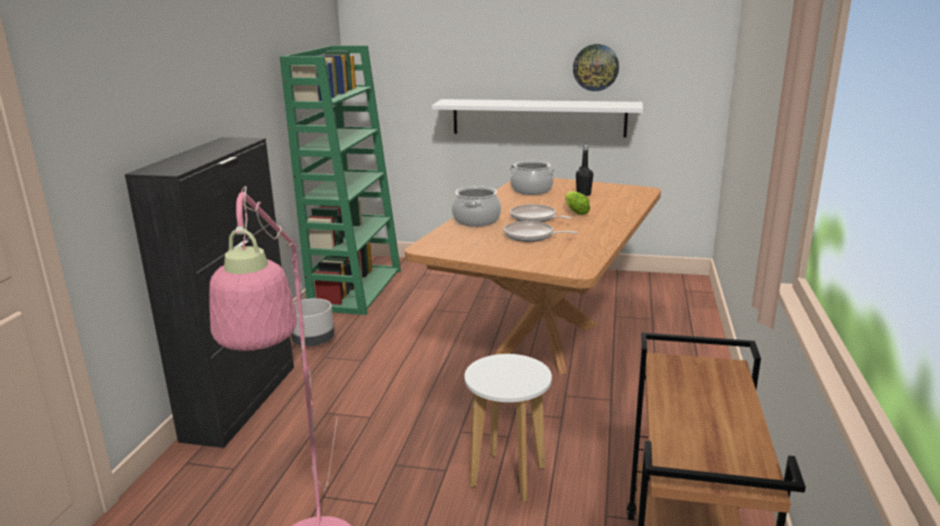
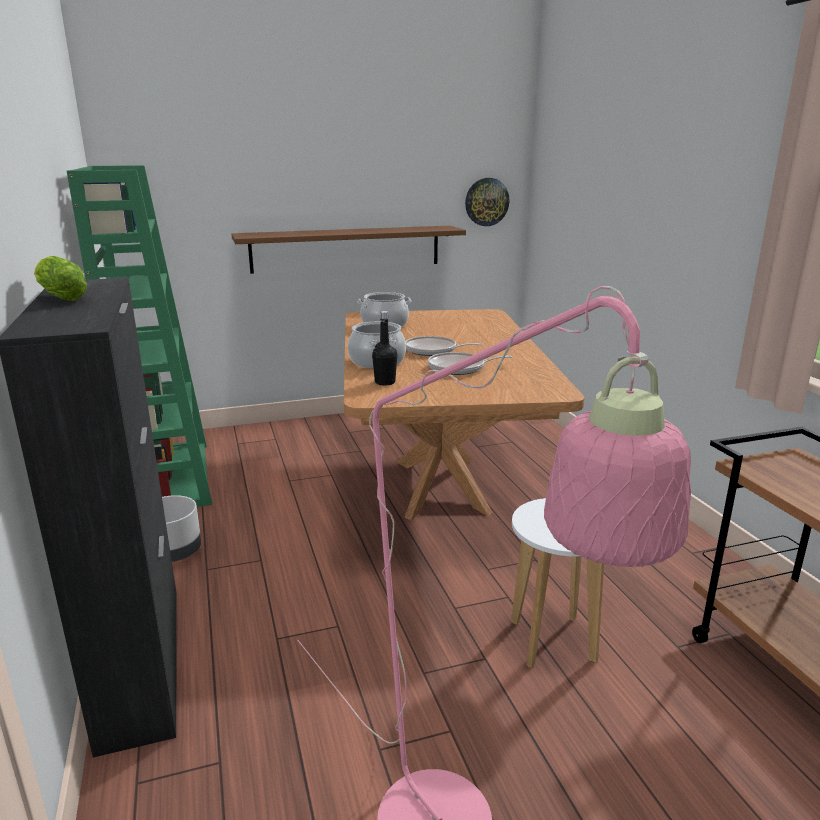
camera: 30 degrees left, 0 degrees up
(538, 118) = (346, 248): white shelf -> brown shelf
(574, 211) = (460, 339): lettuce -> lettuce (60, 298)
(583, 194) = (442, 322): black bottle -> black bottle (385, 382)
(595, 67) = (403, 190): wall clock -> wall clock (486, 202)

